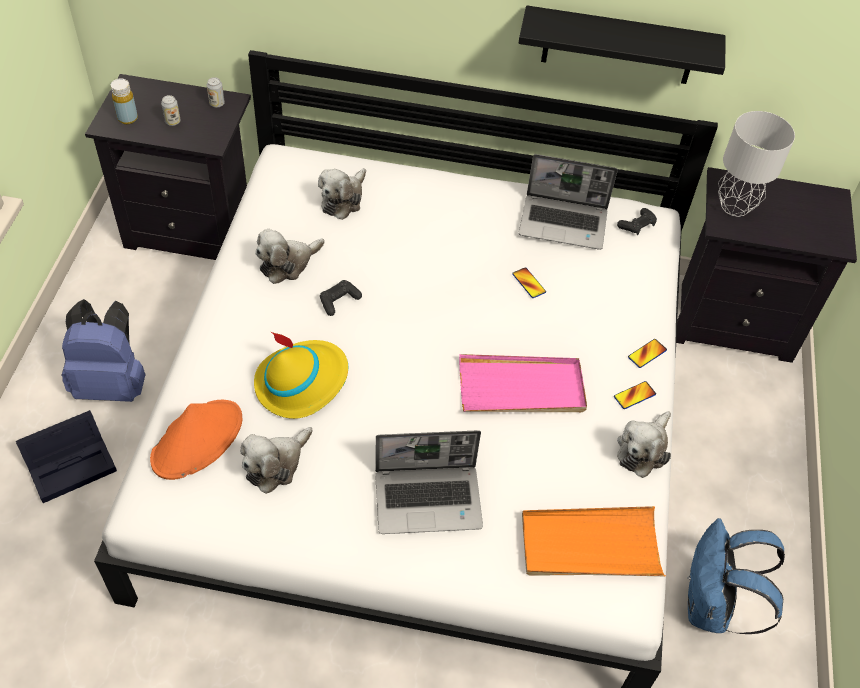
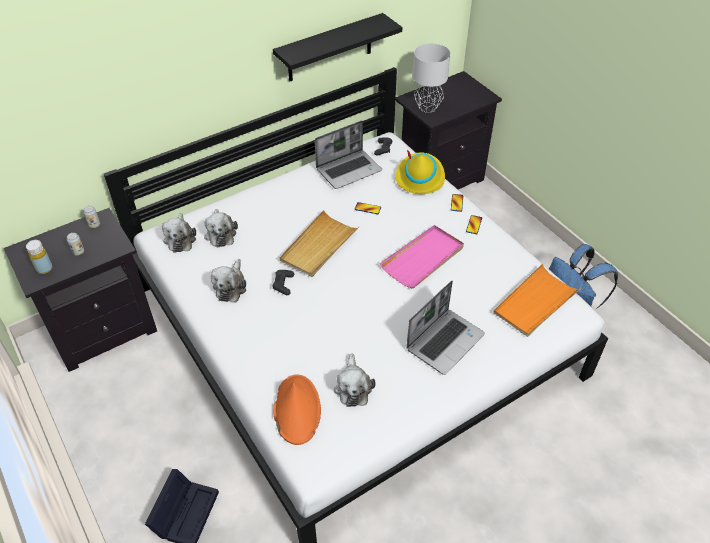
camera: 40 degrees left, 5 degrees down
(112, 384) = (156, 450): blue backpack -> none
(301, 382) = (315, 338): yellow hat -> yellow hat (419, 177)
(423, 286) = (319, 246): none -> beige tray
(643, 449) = (505, 245): plush toy -> plush toy (180, 238)

